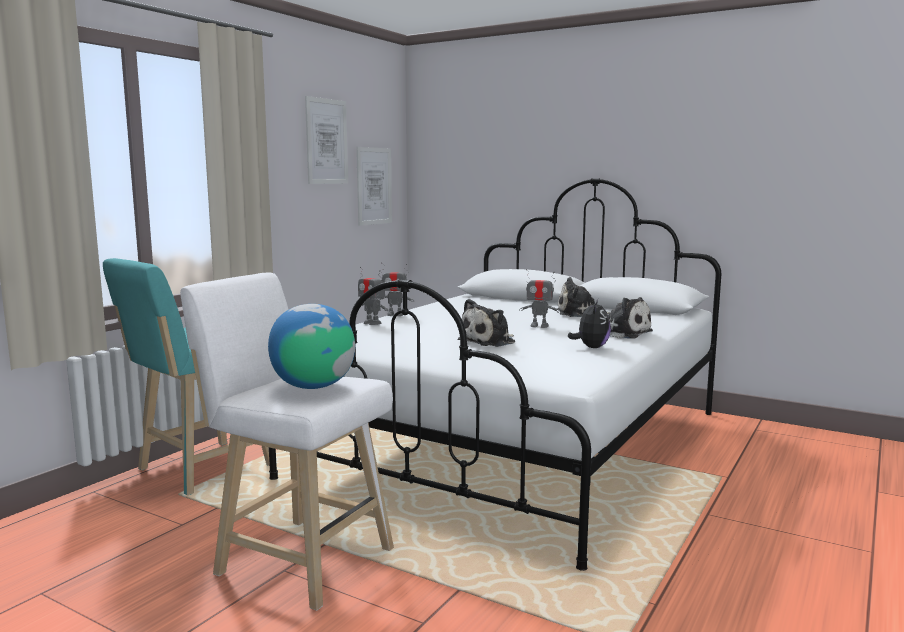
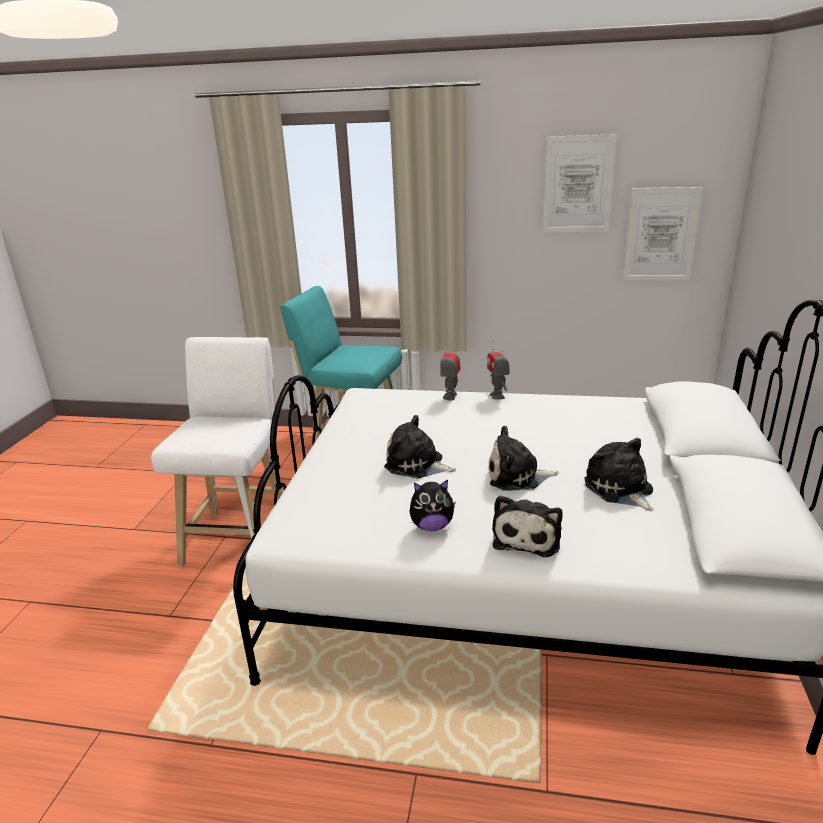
camera: 70 degrees right, 15 degrees up
(313, 386) = (205, 433): globe -> none
(539, 326) = (517, 476): toy robot -> plush toy

